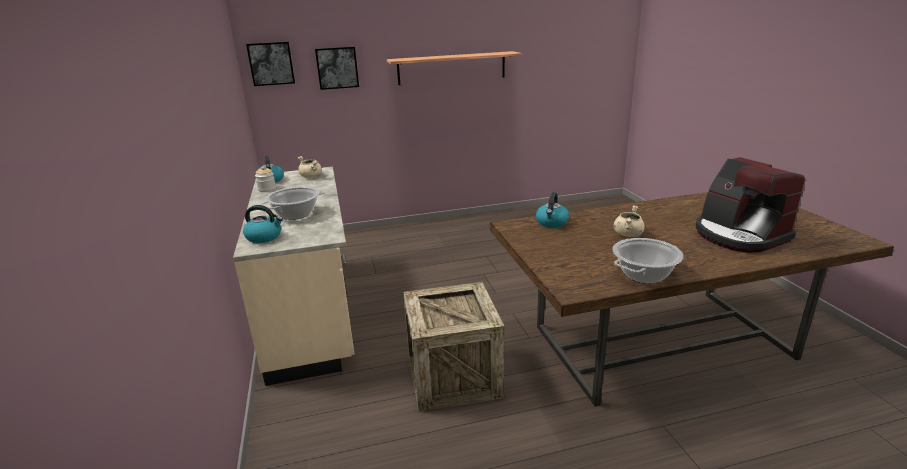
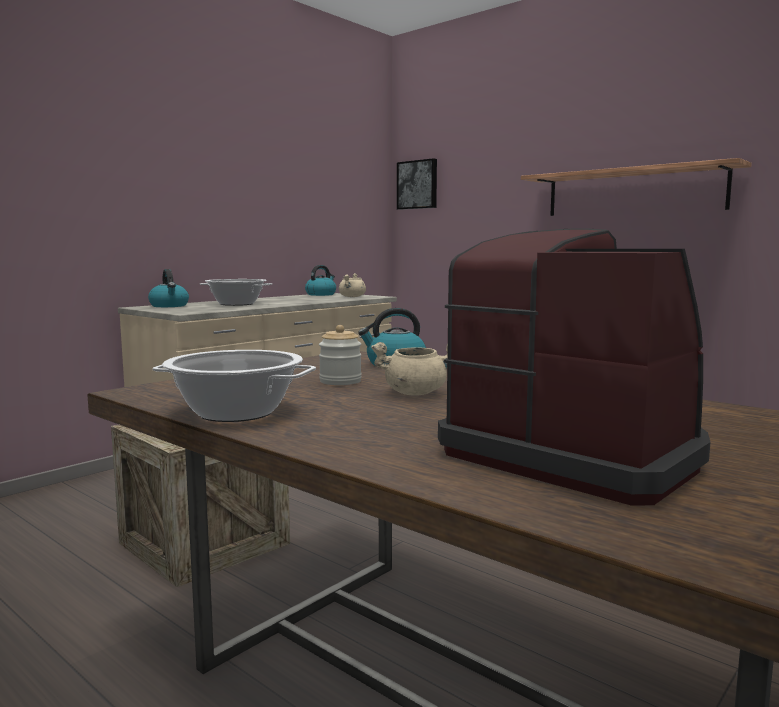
camera: 55 degrees right, 15 degrees down
(267, 189) = (293, 296): jar -> jar (340, 381)
(337, 68) = (480, 190): picture -> none
(739, 235) = (575, 454): coffee machine -> coffee machine turned 105 degrees clockwise

